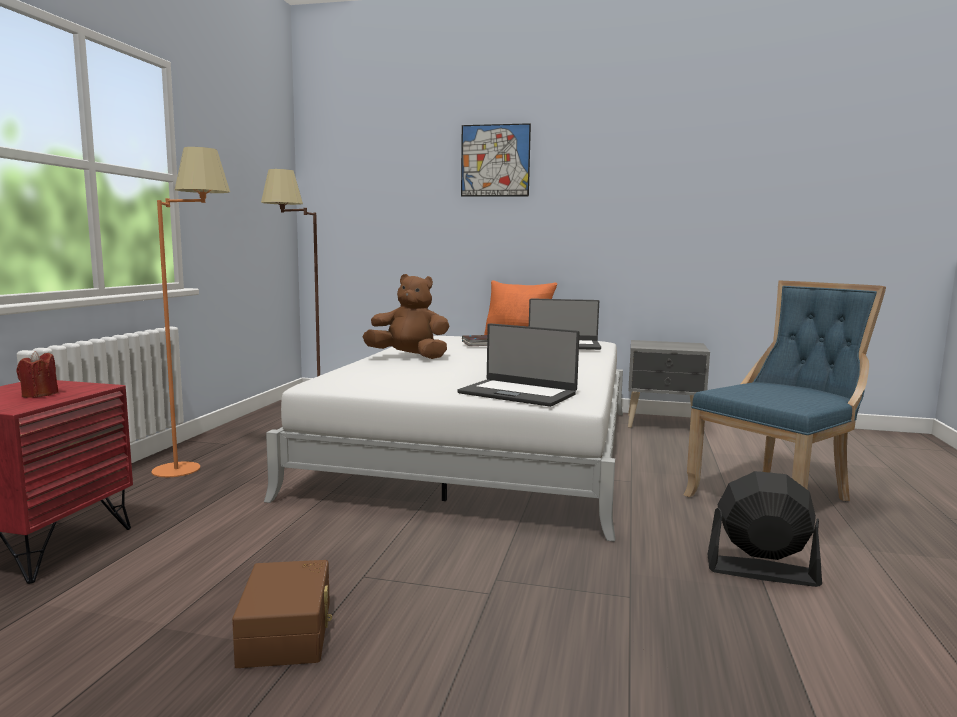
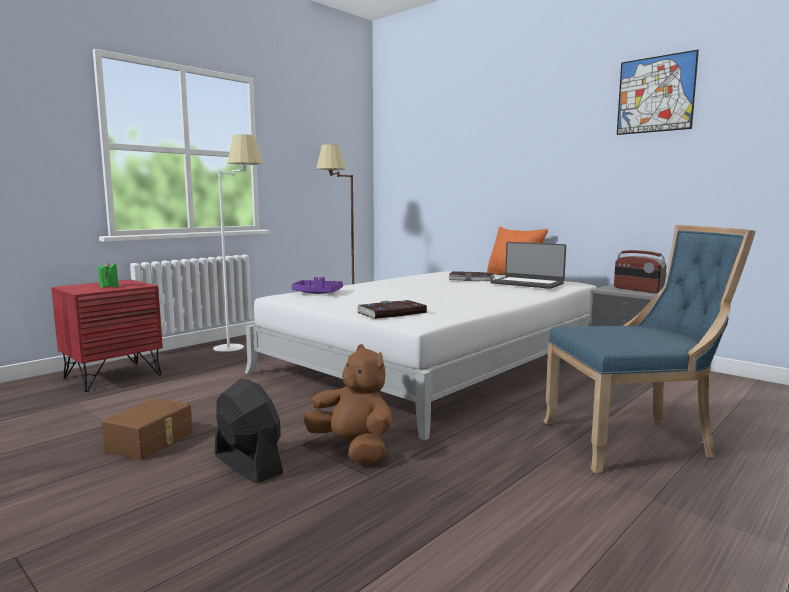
camera: 30 degrees right, 0 degrees up
(39, 394) = (109, 286): red candle -> green candle
(198, 466) = (242, 347): orange floor lamp -> white floor lamp
(357, 376) = (317, 293): none -> purple tray
(409, 357) = (384, 284): brown plush toy -> brown plush toy (353, 449)
(495, 160) = (504, 124): picture -> picture (655, 94)
(518, 393) = (391, 313): laptop -> book
(670, 345) = (637, 290): none -> radio
(761, 571) = (508, 488): black fan -> black fan (247, 464)

